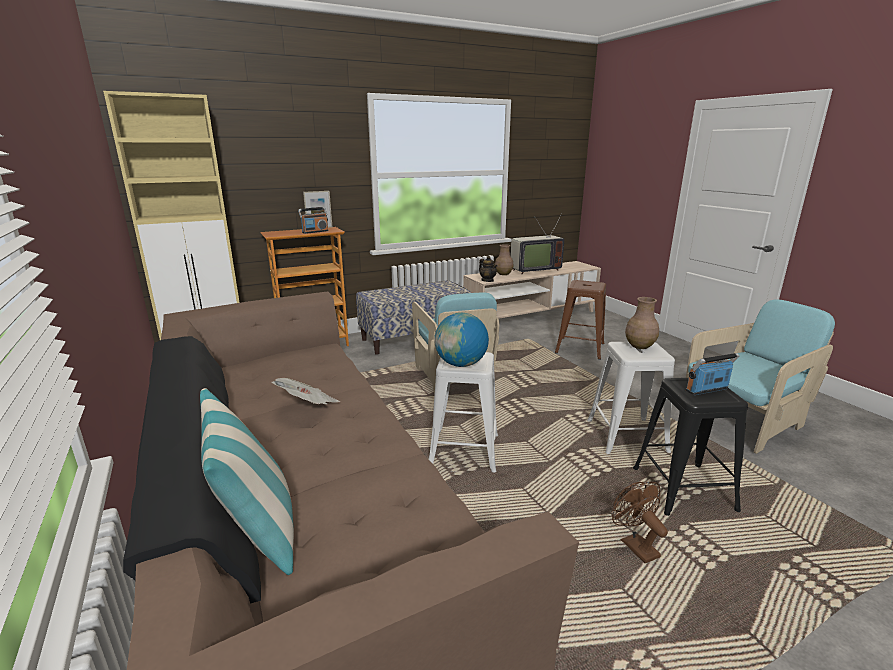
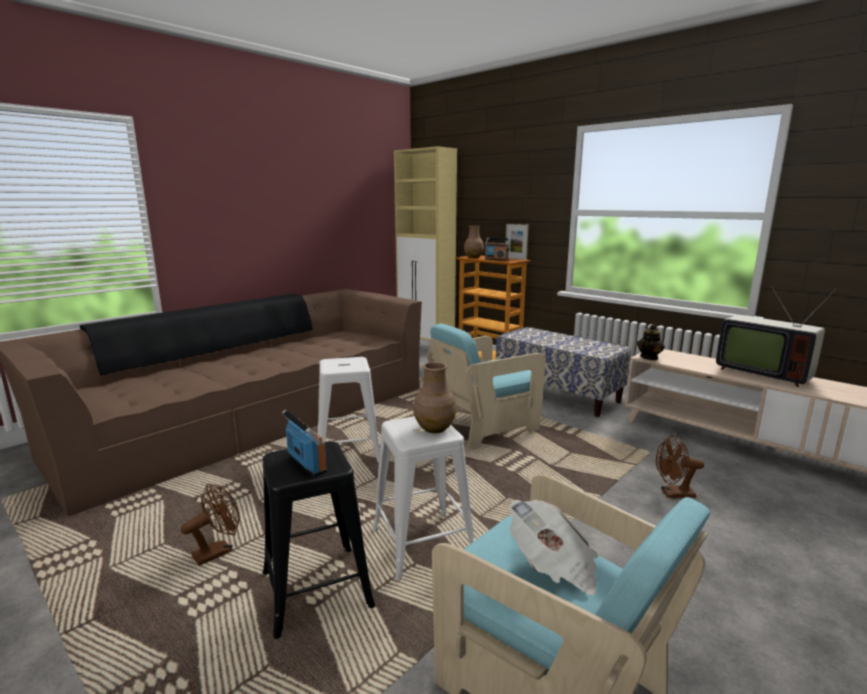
camera: 70 degrees right, 5 degrees down
(258, 532) = (159, 371): pillow -> none
(308, 406) = (286, 352): newspaper -> newspaper (553, 565)
(461, 364) = (334, 363): globe -> none
(503, 274) = (698, 361): brown vase -> brown vase (473, 257)
(580, 348) = (673, 494): brown stool -> brown fan

